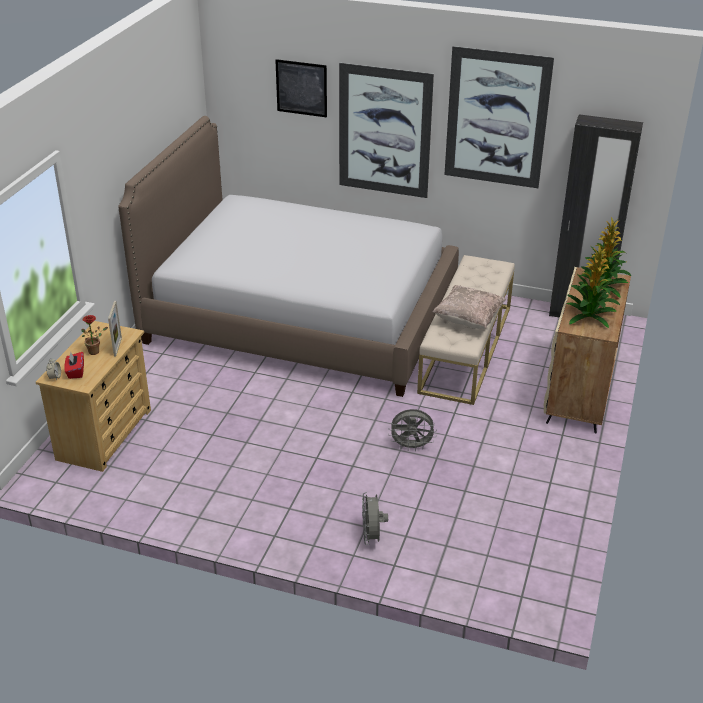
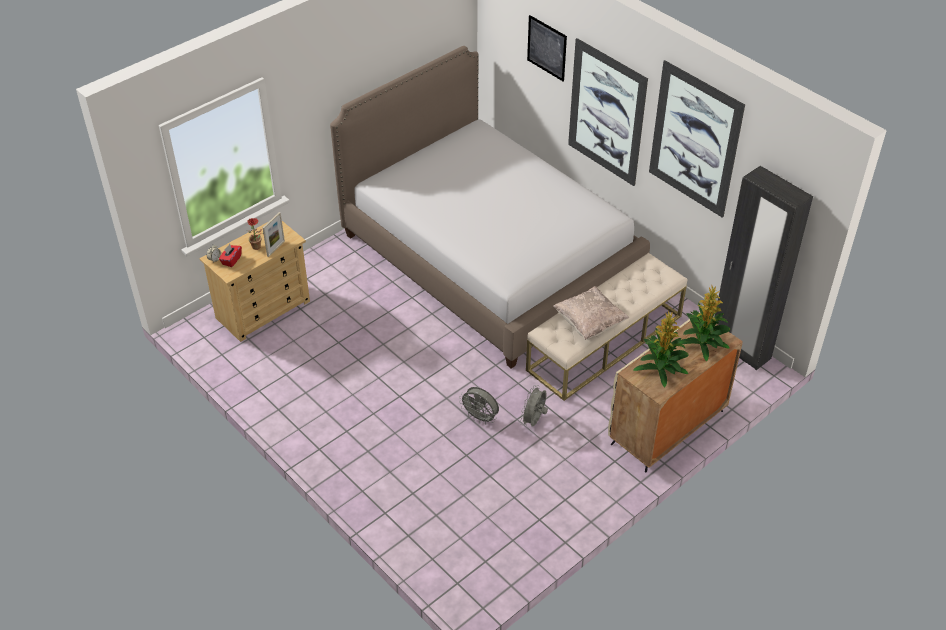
camera: 30 degrees right, 10 degrees up
(372, 537) = (387, 482): grey fan -> grey fan (534, 421)

